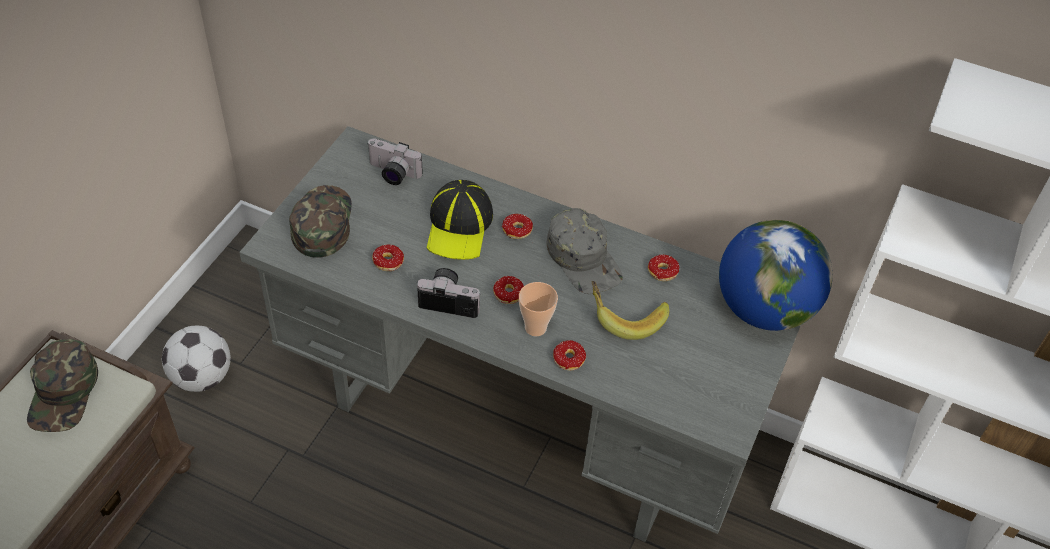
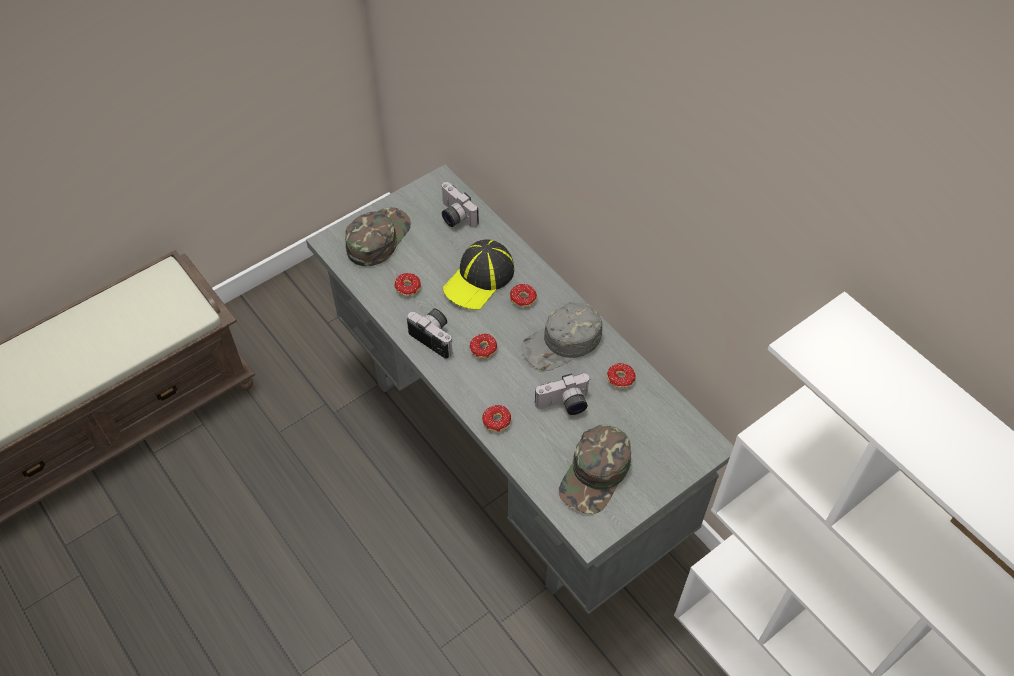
camera: 30 degrees right, 5 degrees up
(64, 392) = (158, 299): green cap -> green cap (596, 474)
(202, 377) = (295, 322): football -> none
(535, 327) = (487, 385): cup -> none
(584, 258) = (562, 343): grey cap -> grey cap turned 60 degrees clockwise
(625, 317) = (564, 405): banana -> camera
(764, 309) = (686, 445): globe -> none

